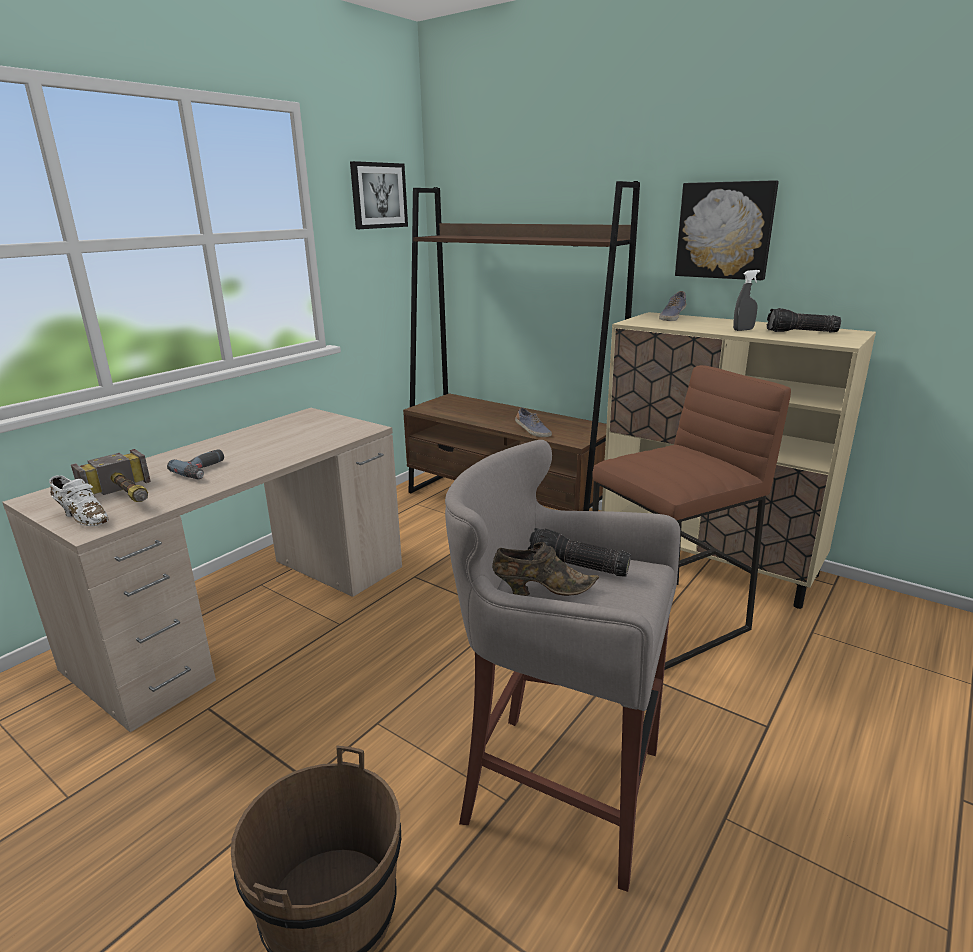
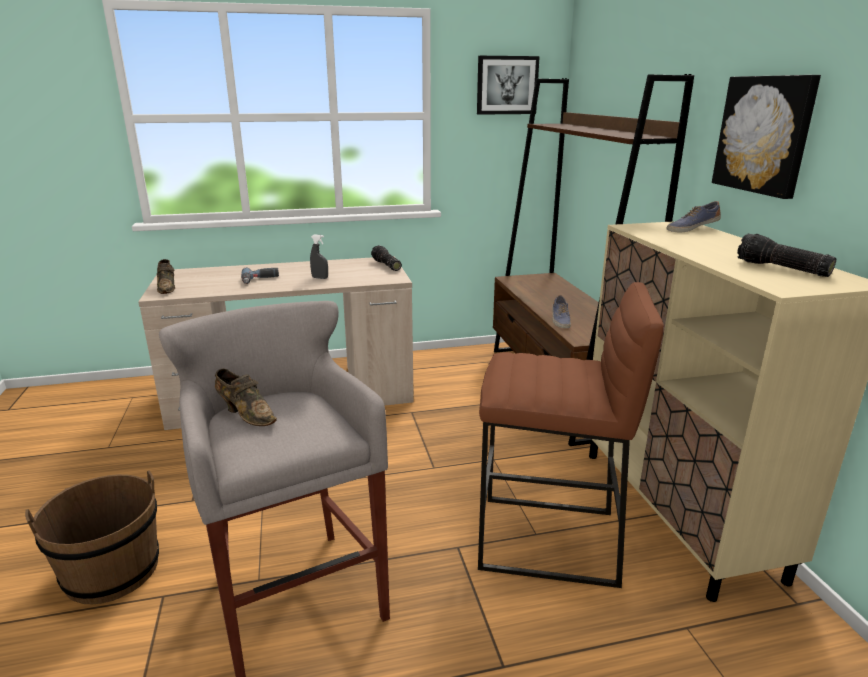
camera: 40 degrees right, 0 degrees up
(83, 517) = (167, 288): white shoe -> brown shoe
(127, 496) = (202, 283): hammer -> none
(576, 568) = (296, 411): flashlight -> flashlight (386, 265)
(743, 330) = (718, 253): grey spray bottle -> grey spray bottle (320, 278)

